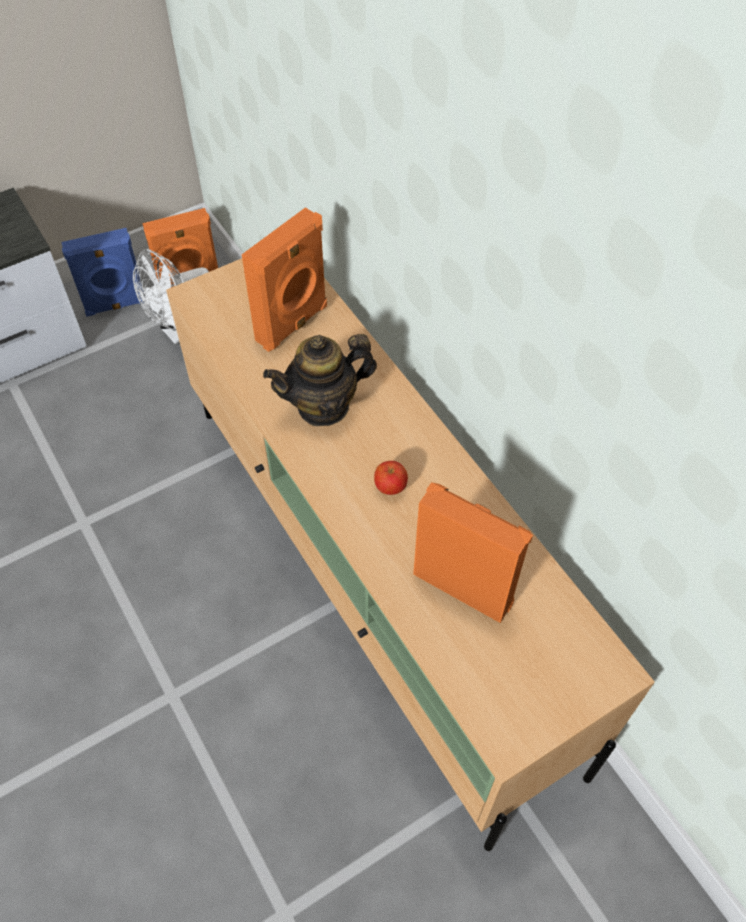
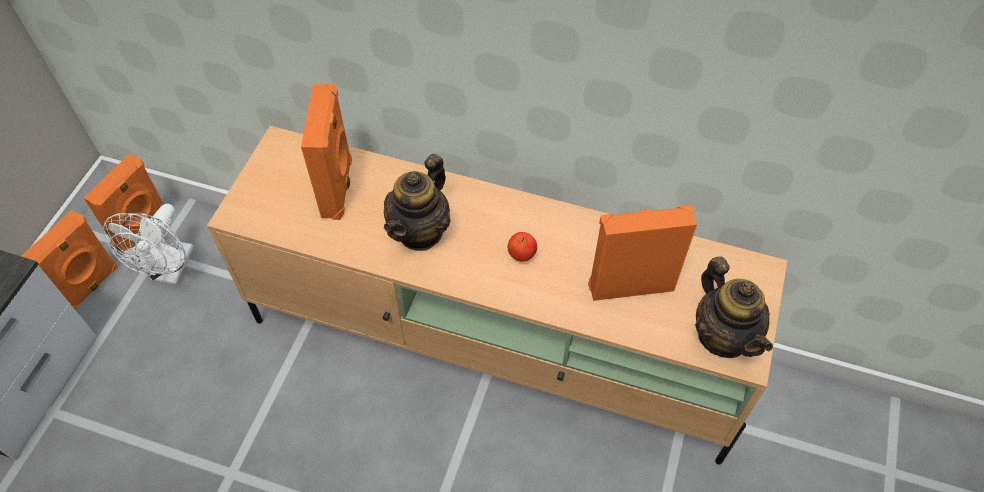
camera: 40 degrees left, 0 degrees up
(116, 306) = (91, 287): blue speaker -> orange speaker
(506, 702) = (723, 336): none -> teapot

